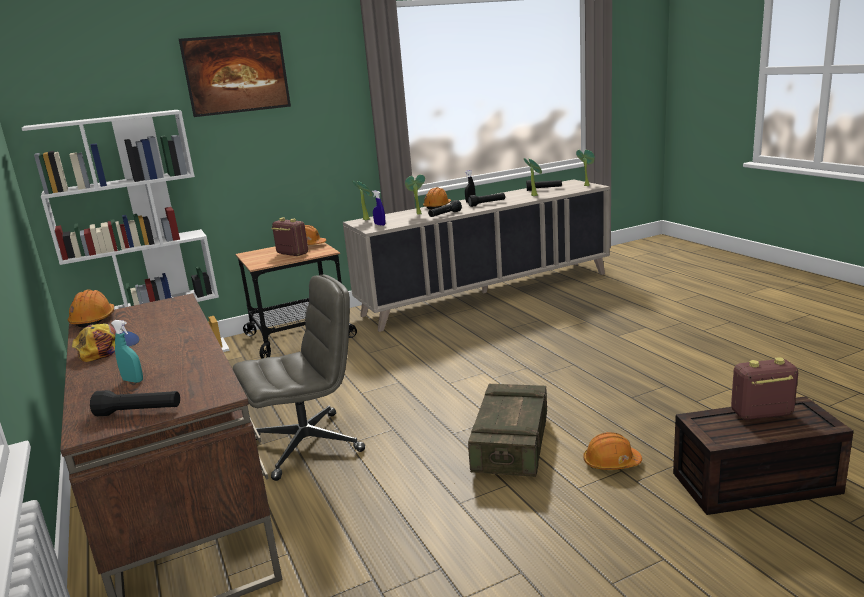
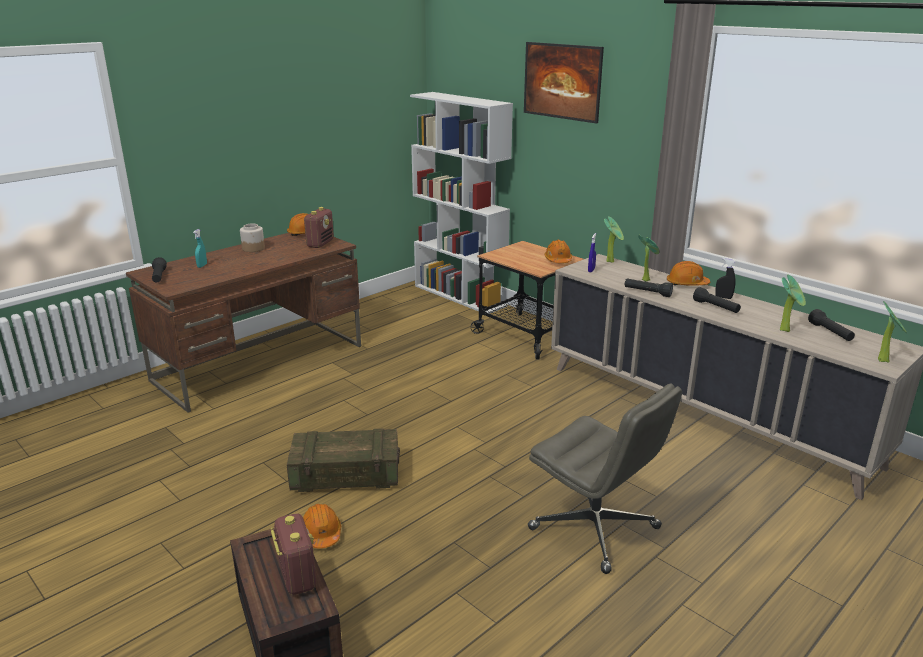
camera: 70 degrees right, 5 degrees up
(107, 348) = (253, 248): cap -> jar
(292, 253) = (528, 259): radio -> radio (320, 243)
(308, 444) = (340, 384): grey office chair -> grey office chair (596, 529)

